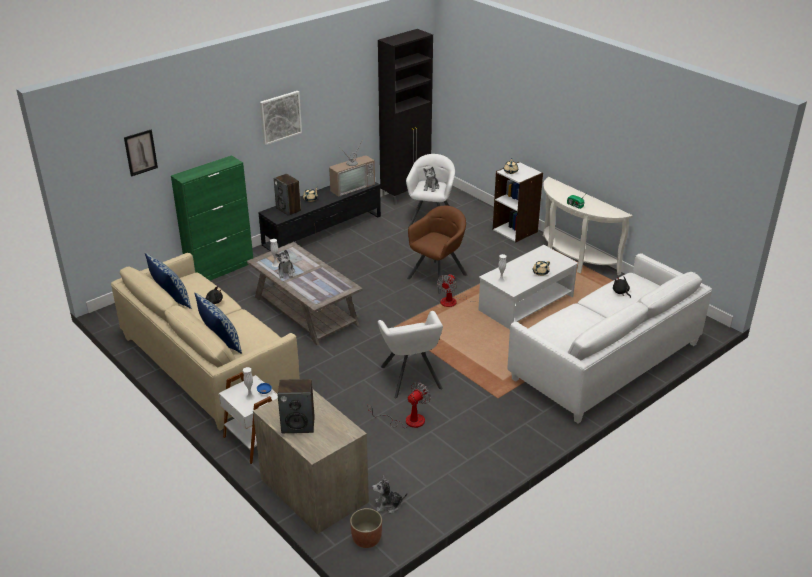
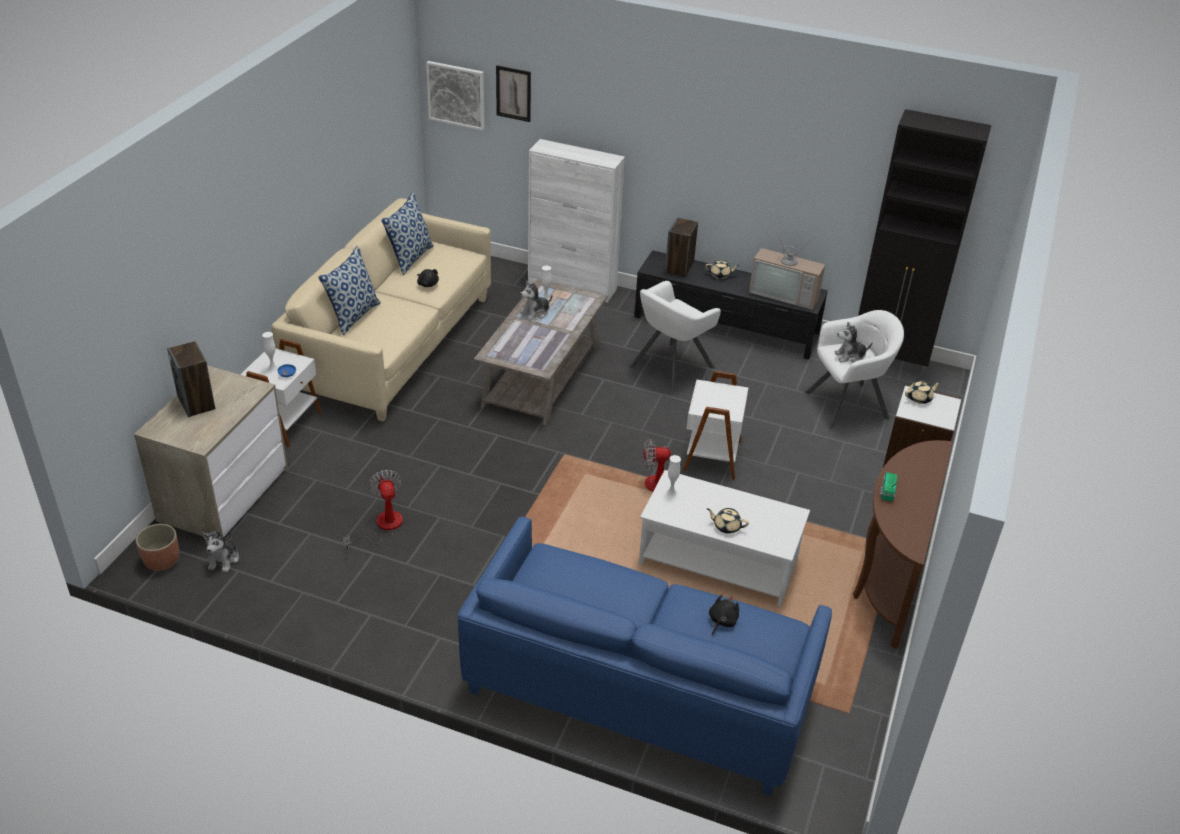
camera: 60 degrees right, 5 degrees up
(220, 269) = (572, 286): green cabinet -> white cabinet
(280, 117) = (712, 144): picture -> picture (456, 95)
(388, 505) = (224, 560): plush toy -> plush toy turned 135 degrees counterclockwise
(407, 420) = (382, 527): fan -> fan turned 120 degrees counterclockwise
(411, 378) = (468, 503): white armchair -> white armchair (671, 367)
(437, 276) = (711, 455): brown armchair -> white side table
(572, 259) = (888, 579): white console table -> brown console table
(605, 361) = (638, 687): white sofa -> blue sofa

